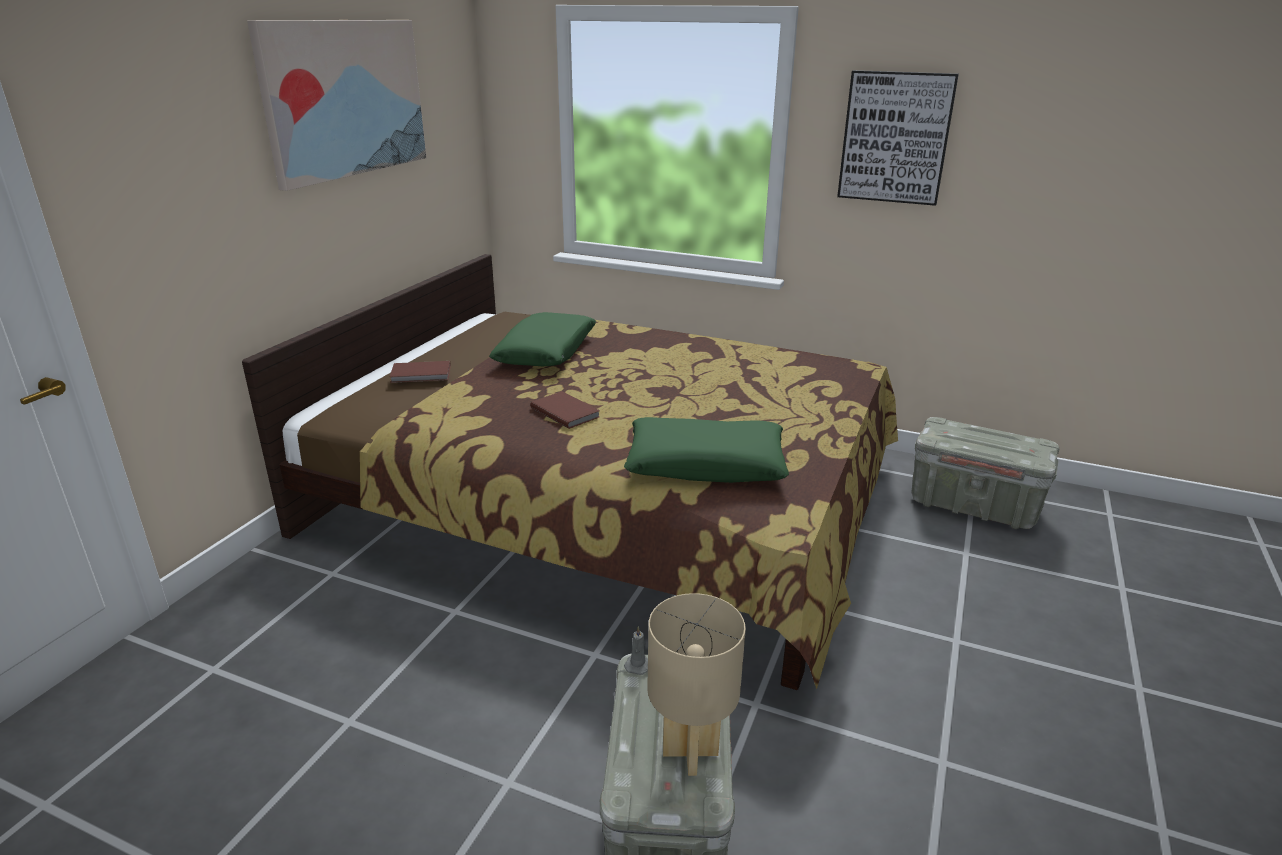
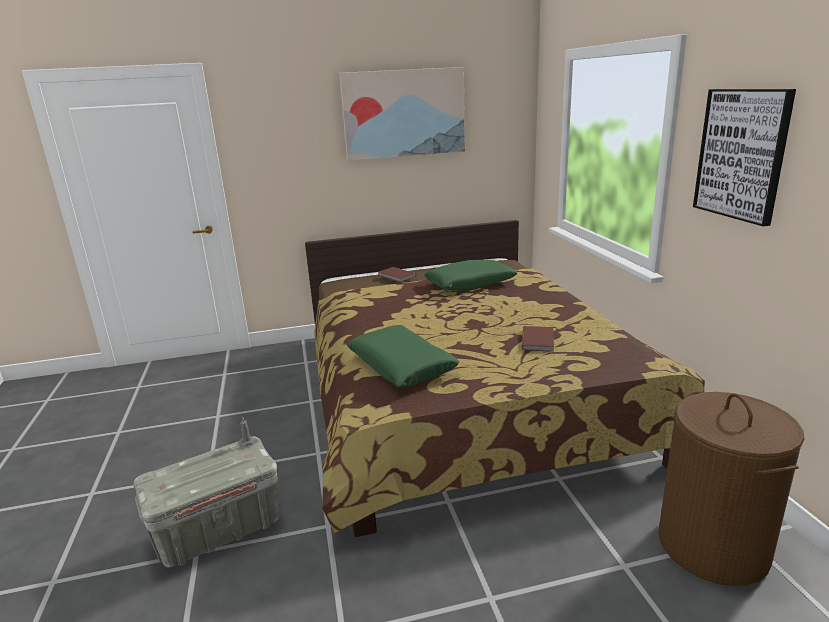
camera: 55 degrees right, 5 degrees down
(565, 412) = (406, 314): brown book -> brown book (539, 340)
(691, 752) = (189, 483): beige table lamp -> none
(974, 505) = (713, 546): grey storage box -> brown laundry basket

